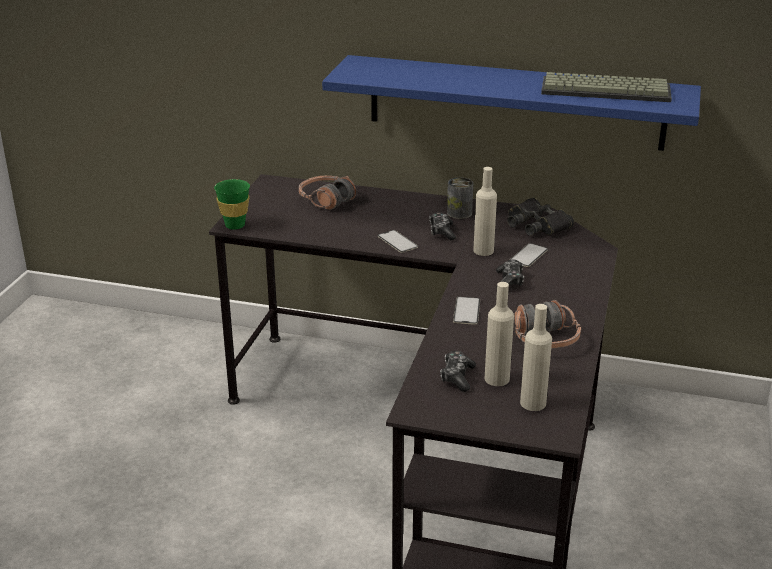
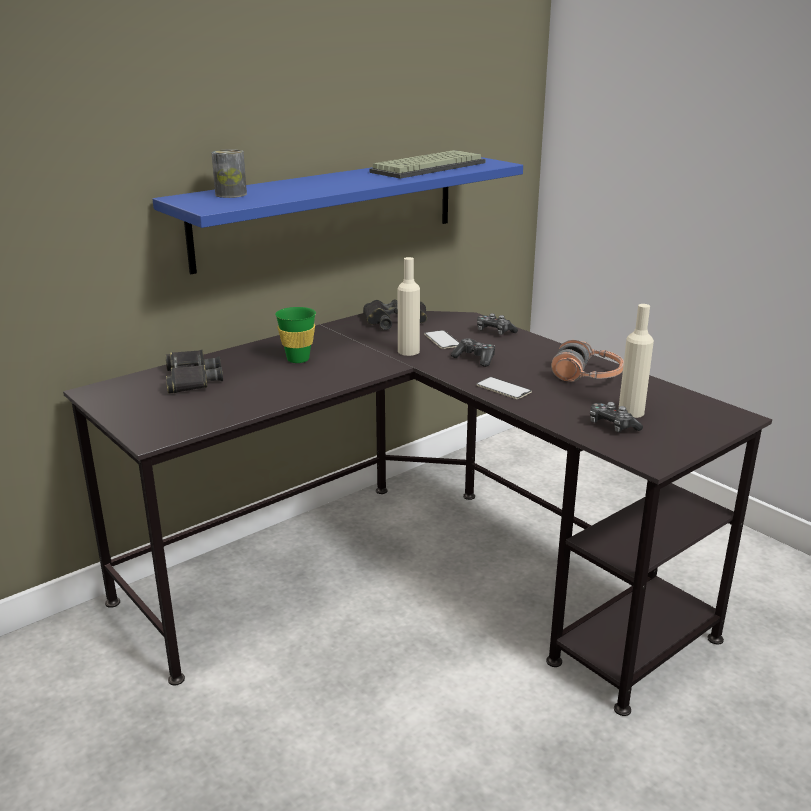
camera: 55 degrees left, 5 degrees down
(235, 225) = (154, 437): green cup -> green cup (298, 359)
(326, 200) = (191, 379): headphones -> black binoculars
(397, 241) = (334, 376): phone -> none
(442, 232) = (347, 355): game controller -> game controller (494, 332)
(459, 213) = (325, 339): can -> can (231, 194)
(533, 403) = (682, 411): beige bottle -> none

